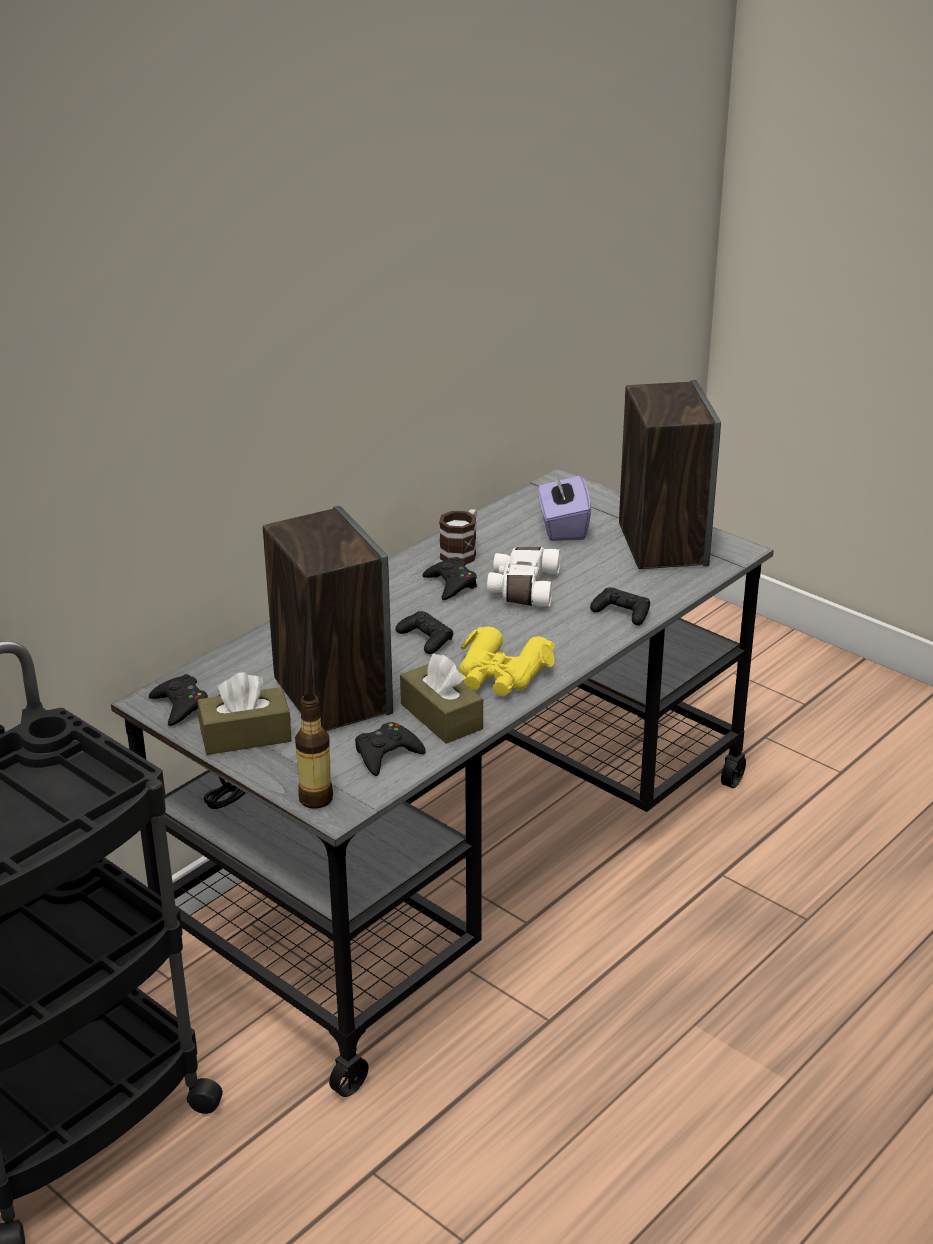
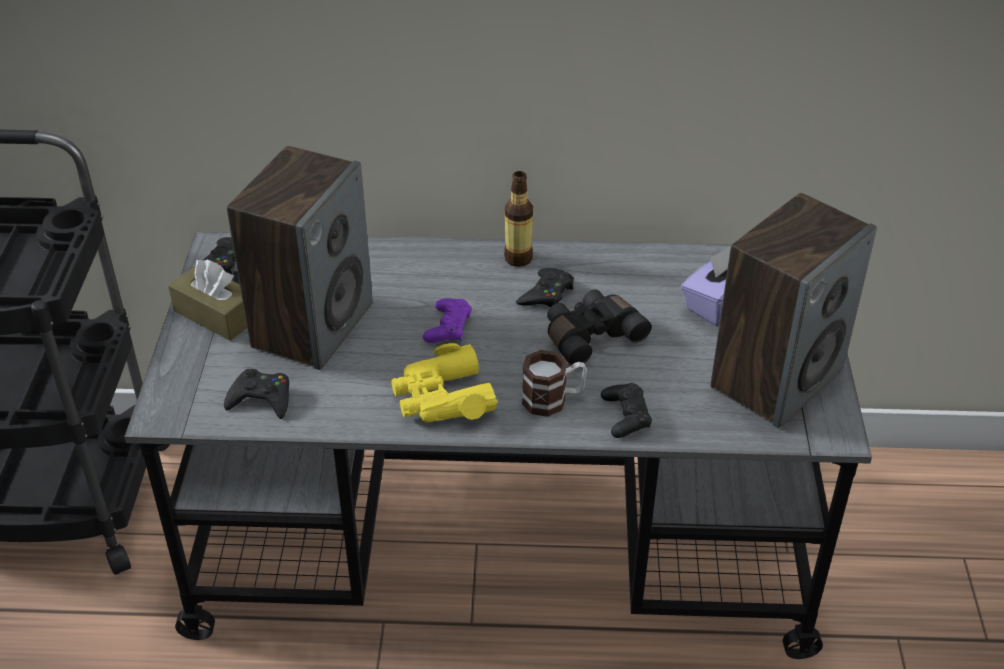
camera: 50 degrees right, 10 degrees up
(315, 799) = (167, 396): bottle -> bottle (518, 258)
(426, 639) = (448, 327): black game controller -> purple game controller
(441, 716) = (344, 398): brown tissue box -> none
(462, 552) = (603, 272): mug -> mug (553, 399)
(522, 588) = (591, 335): white binoculars -> black binoculars

